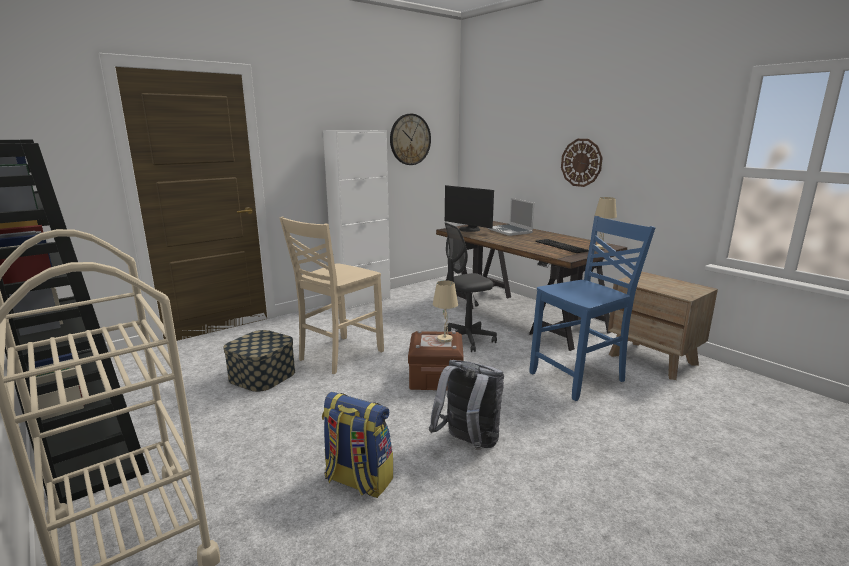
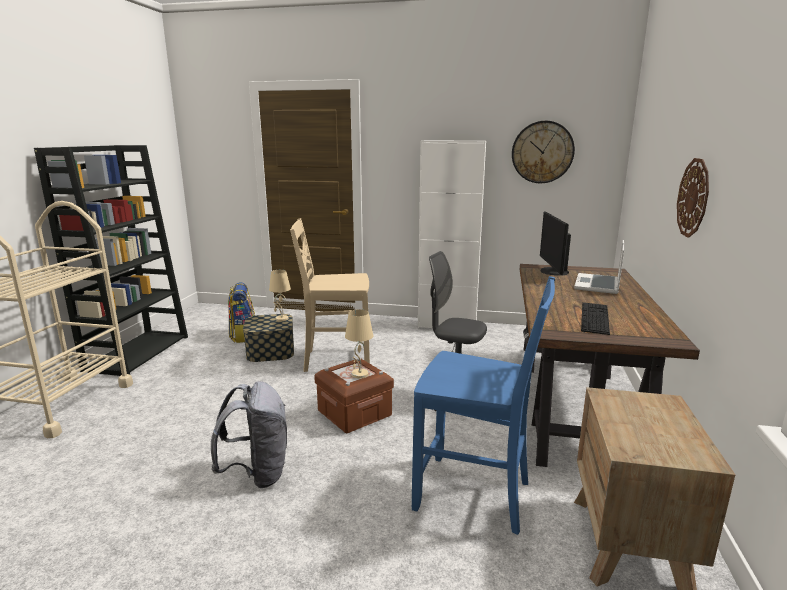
camera: 50 degrees right, 0 degrees up
(357, 480) = (165, 445): backpack -> backpack (243, 336)
(602, 247) = (650, 337): beige table lamp -> beige table lamp (281, 319)

